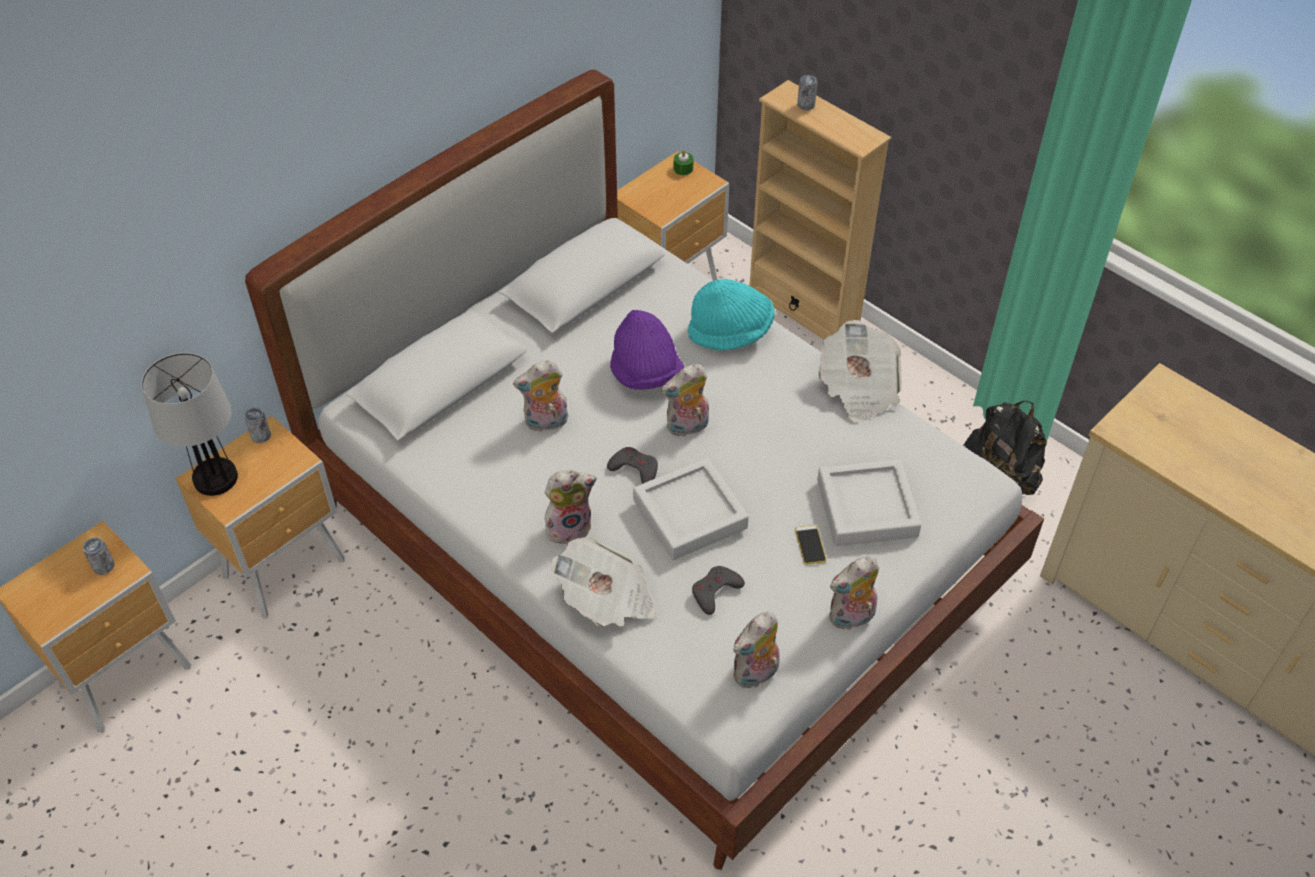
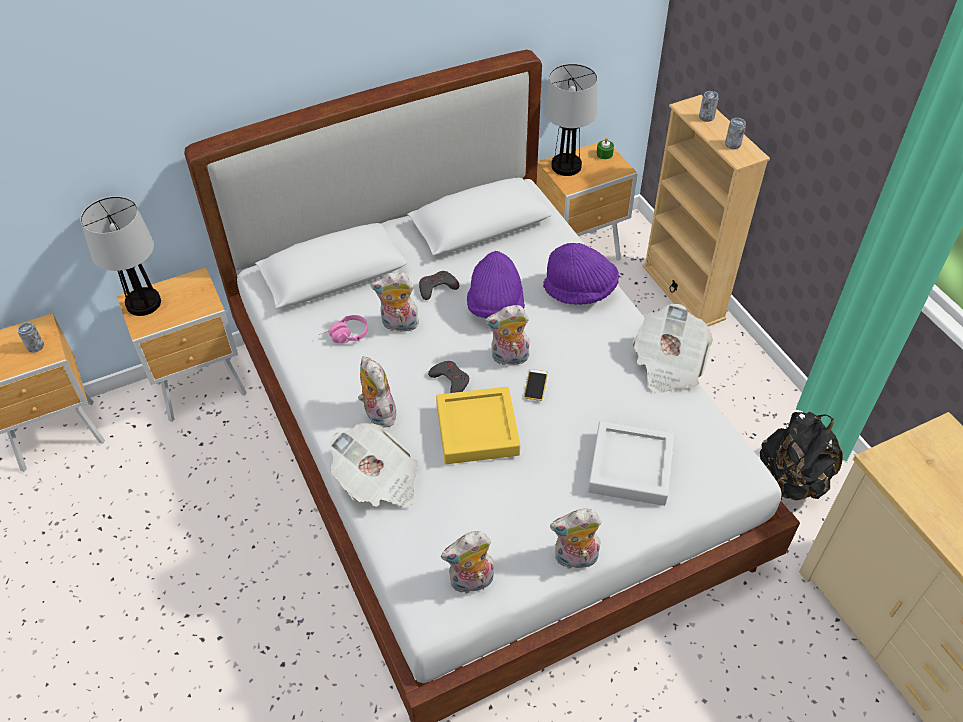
camera: 20 degrees right, 0 degrees up
(261, 436) = (190, 280): can -> can (732, 145)
(490, 452) = (345, 336): none -> pink headphones
(569, 527) = (377, 413): plush toy -> plush toy turned 120 degrees counterclockwise
(647, 192) = (567, 166): none -> table lamp
(690, 514) = (477, 430): grey tray -> yellow tray
(715, 591) = (468, 501): grey game controller -> grey game controller (437, 287)
(730, 332) = (580, 290): turquoise hat -> purple hat
(810, 545) = (567, 485): phone -> phone (535, 385)

